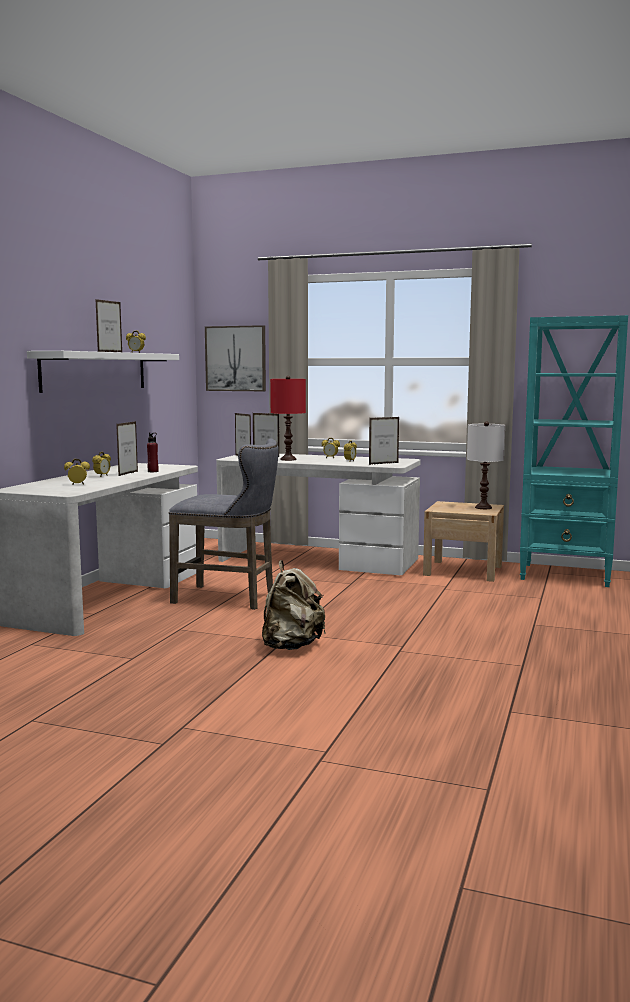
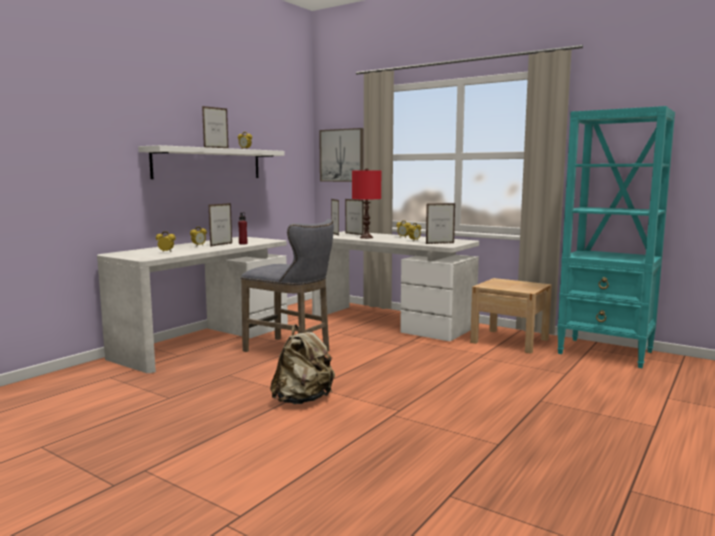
camera: 15 degrees right, 0 degrees up
(483, 507) = (529, 286): white table lamp -> none

